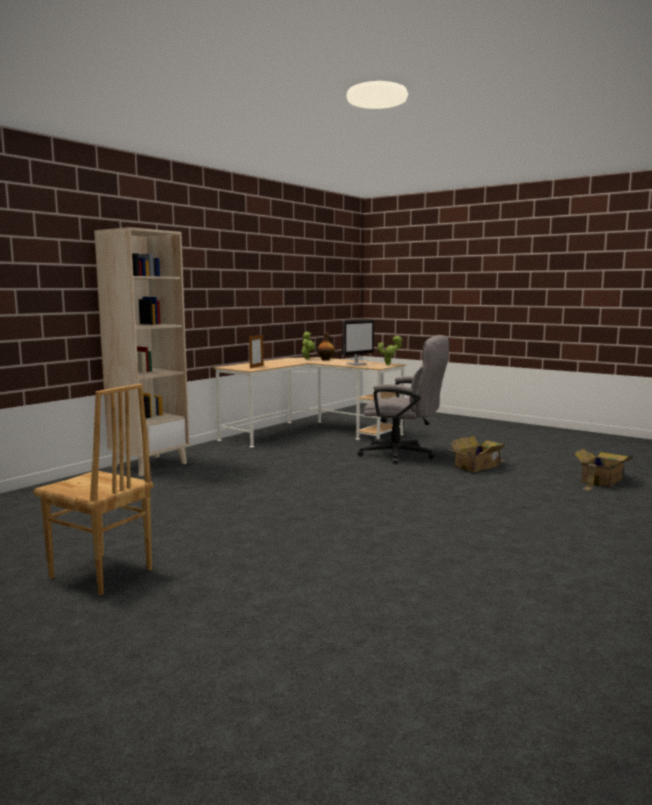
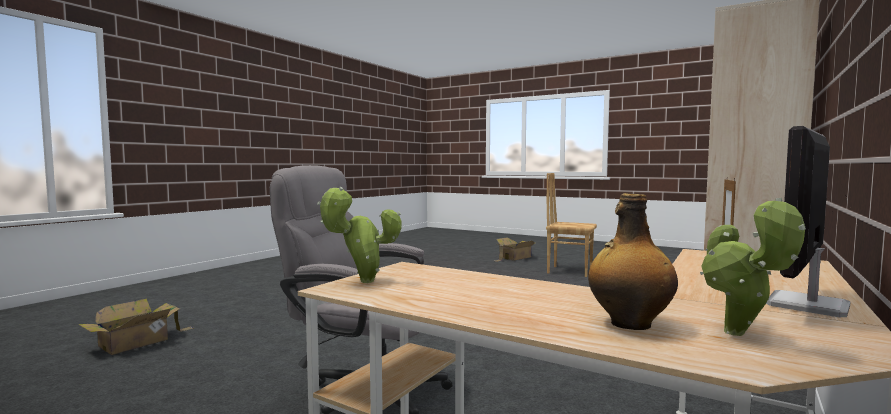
camera: 175 degrees right, 5 degrees down
(356, 364) = (470, 283): monitor -> monitor (808, 306)
(478, 466) = (262, 365): cardboard box -> cardboard box (514, 257)

